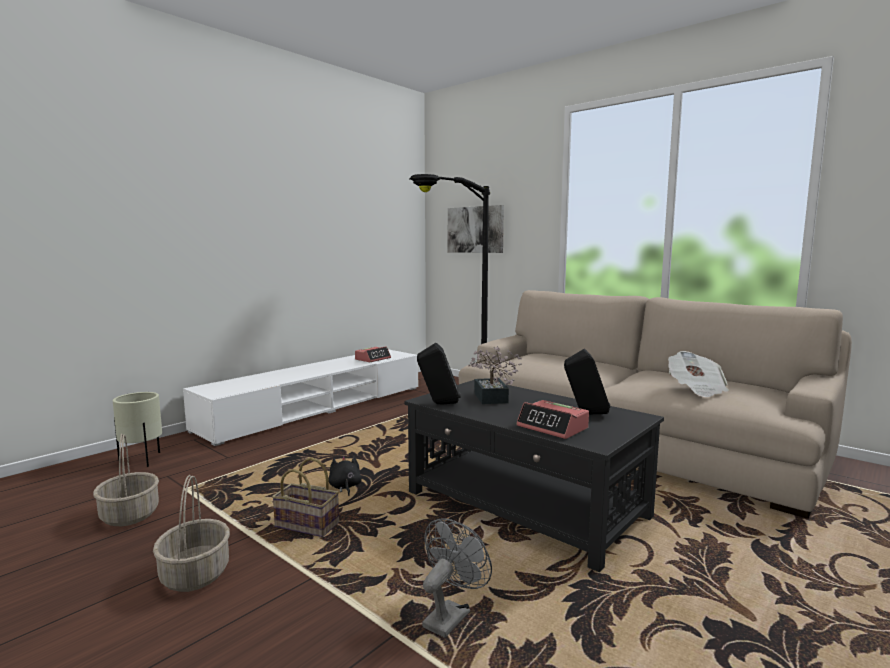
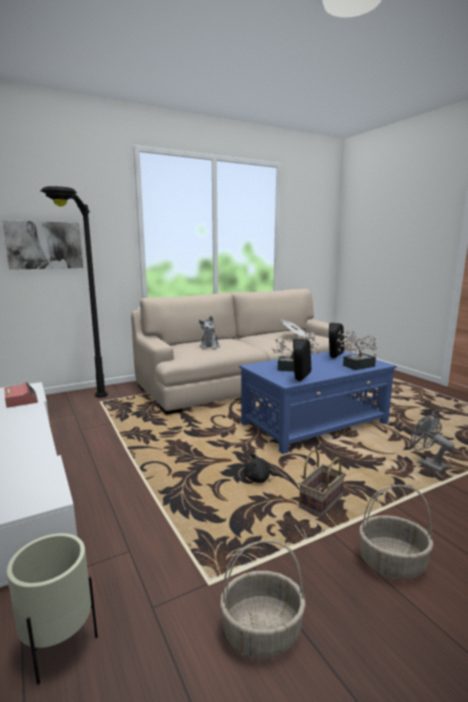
camera: 70 degrees left, 5 degrees up
(526, 505) = (315, 424): black coffee table -> blue coffee table
(548, 362) = (209, 347): none -> plush toy
(553, 427) = (355, 366): alarm clock -> potted plant

